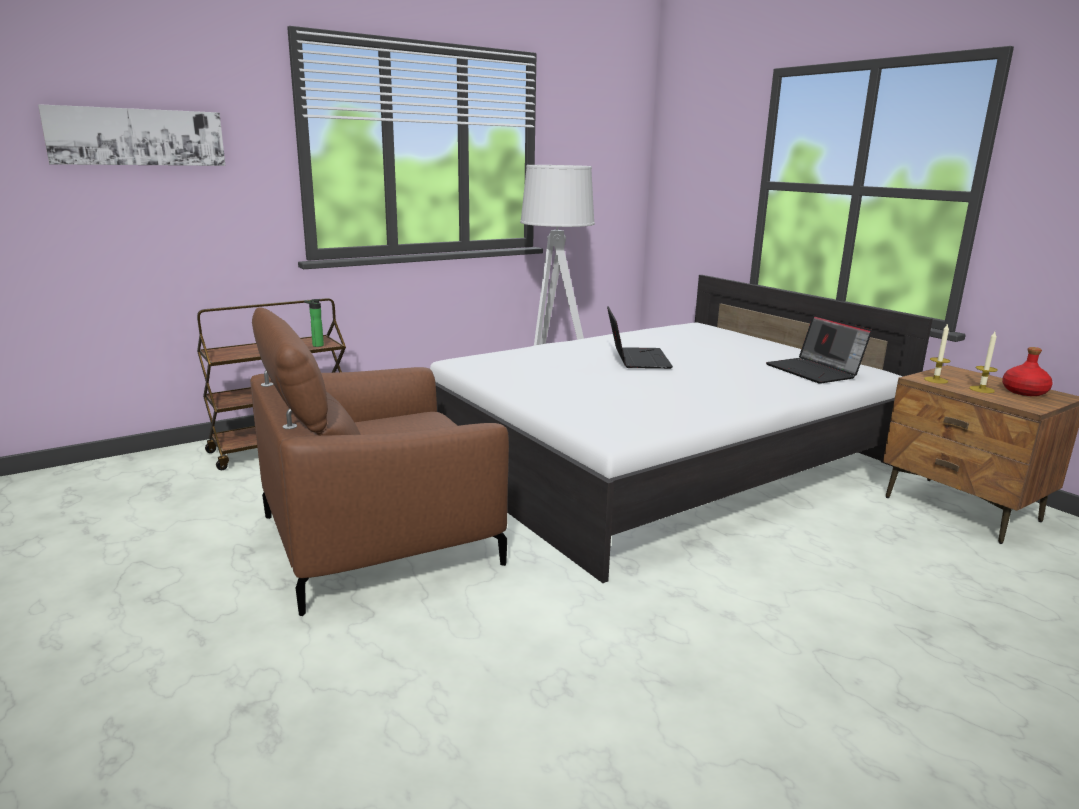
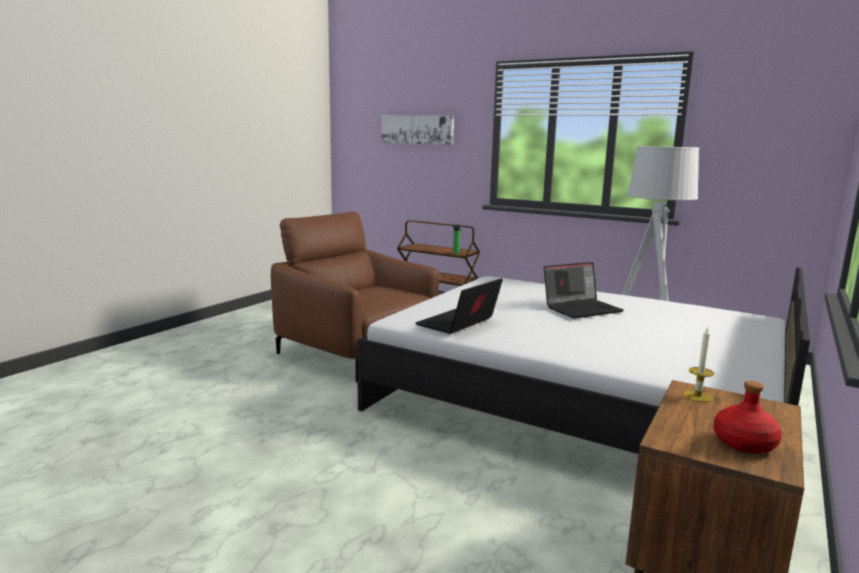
camera: 65 degrees right, 5 degrees down
(815, 371) = (686, 365): laptop -> laptop (458, 324)
(981, 389) = (702, 418): candle -> none

